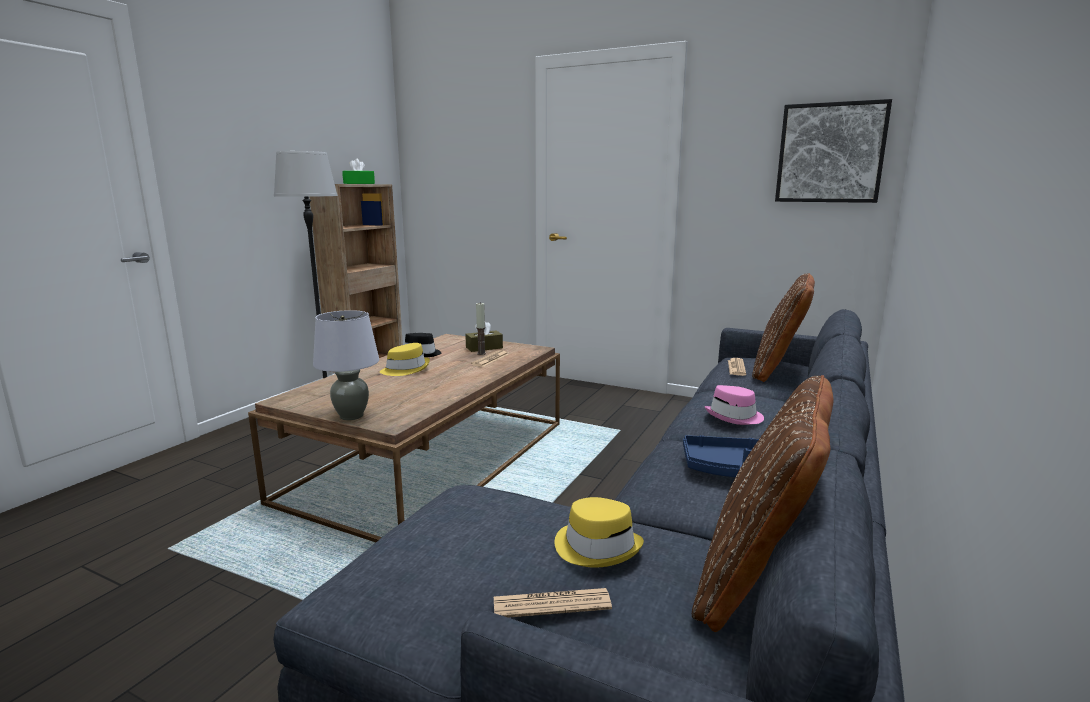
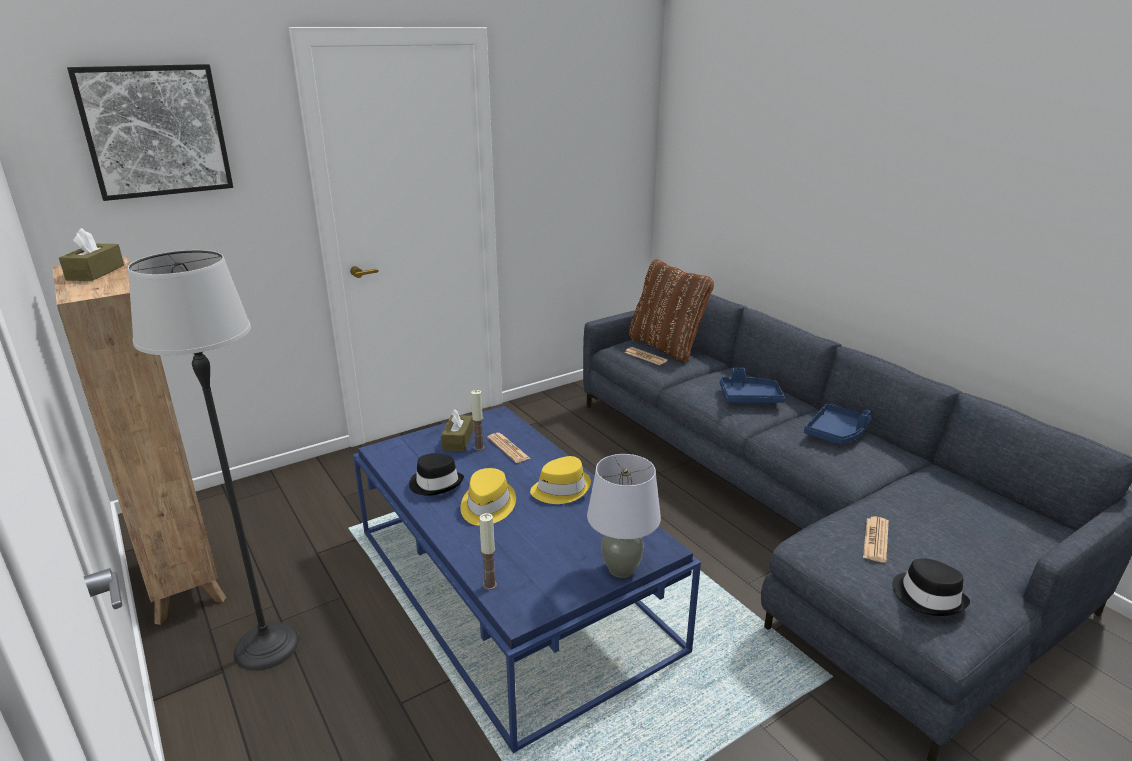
camera: 60 degrees left, 10 degrees up
(311, 387) = (489, 585): none -> candle
(359, 183) = (95, 272): green tissue box -> brown tissue box
(400, 566) = (928, 597): none -> black hat
(431, 460) = (512, 587): brown coffee table -> blue coffee table
(551, 604) = (984, 548): newspaper -> newspaper (875, 540)
(597, 547) = (923, 513): yellow hat -> yellow hat (561, 489)
(735, 417) = (749, 398): pink hat -> blue tray
(756, 579) = (957, 478): brown pillow -> none
(830, 153) = (612, 144): picture -> picture (155, 131)

